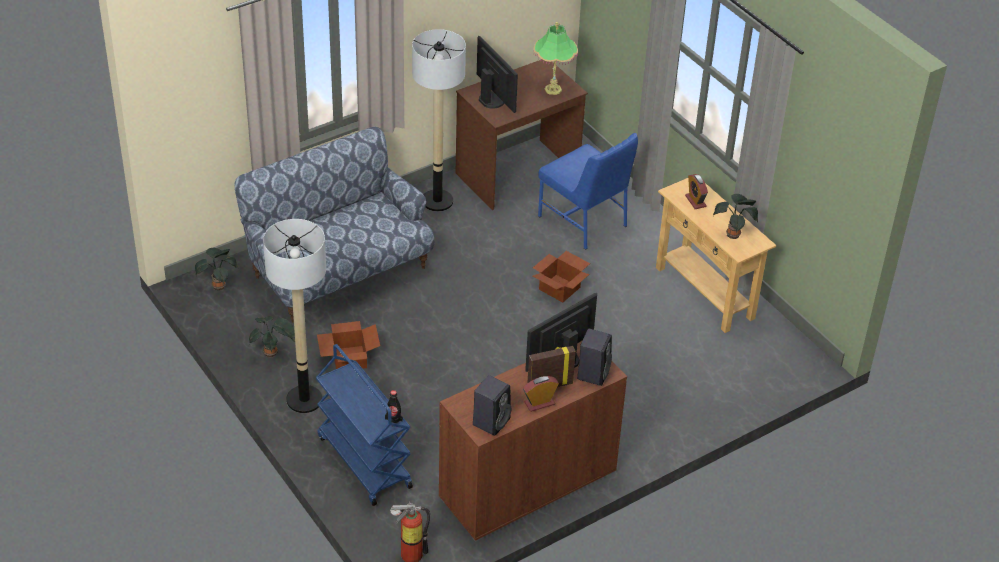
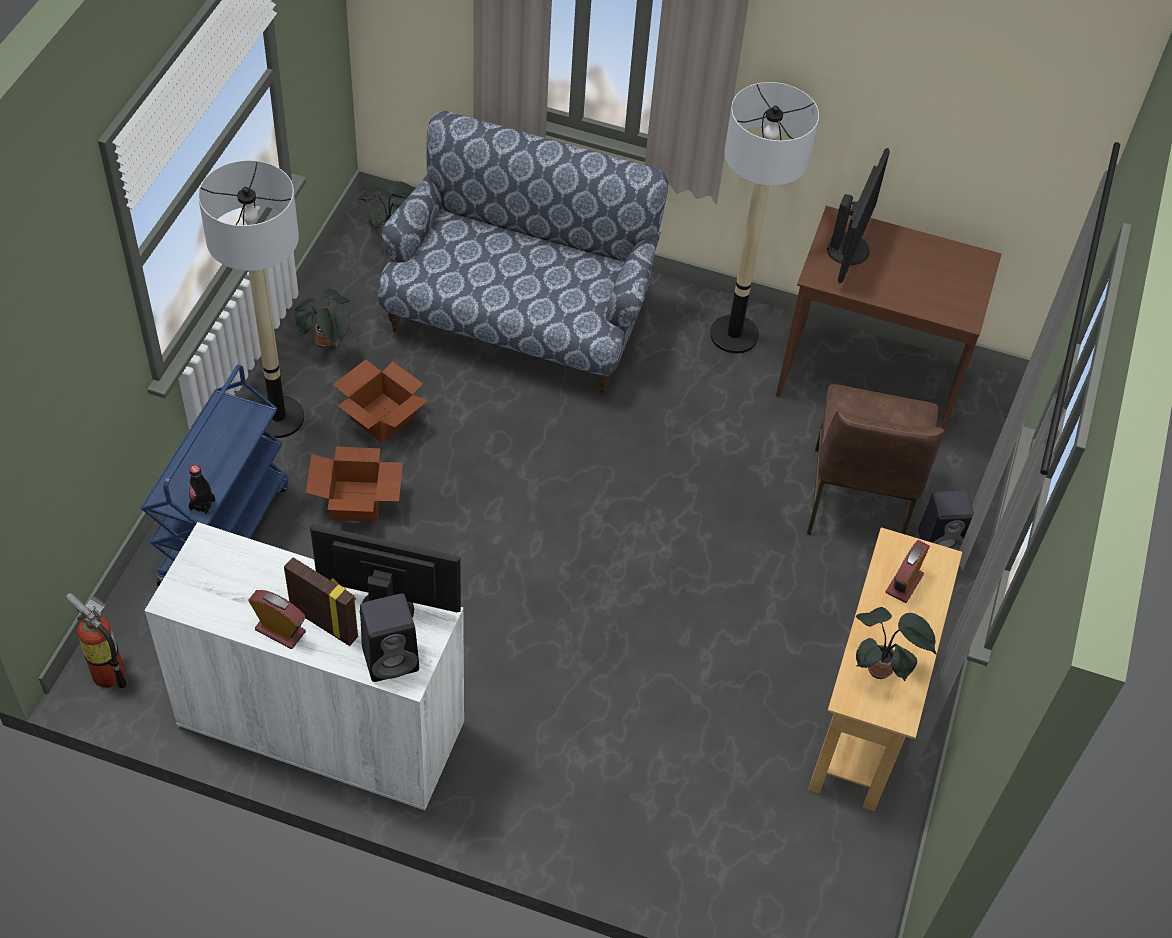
camera: 50 degrees right, 10 degrees up
(491, 421) = (203, 597): black speaker -> black speaker (941, 542)
(527, 484) = (322, 725): brown cabinet -> white cabinet
(553, 89) = (942, 296): table lamp -> none
(560, 288) = (707, 550): cardboard box -> cardboard box (358, 502)
(584, 221) = (858, 501): blue chair -> brown chair

